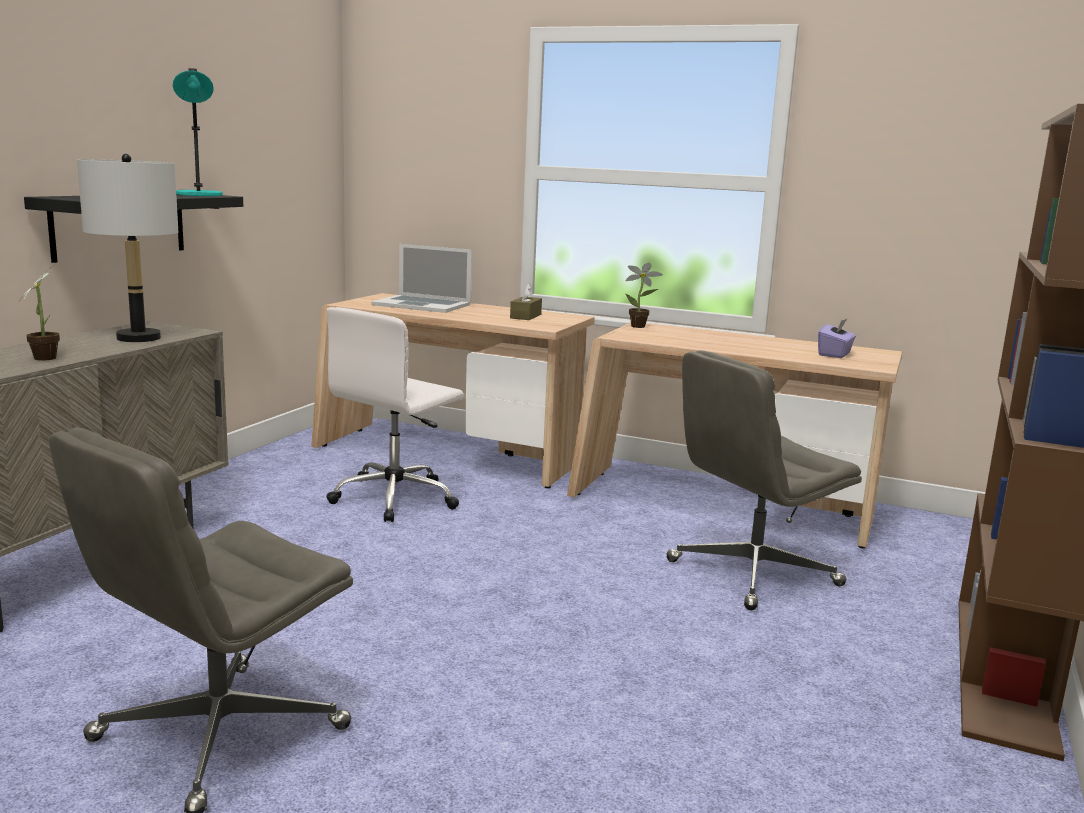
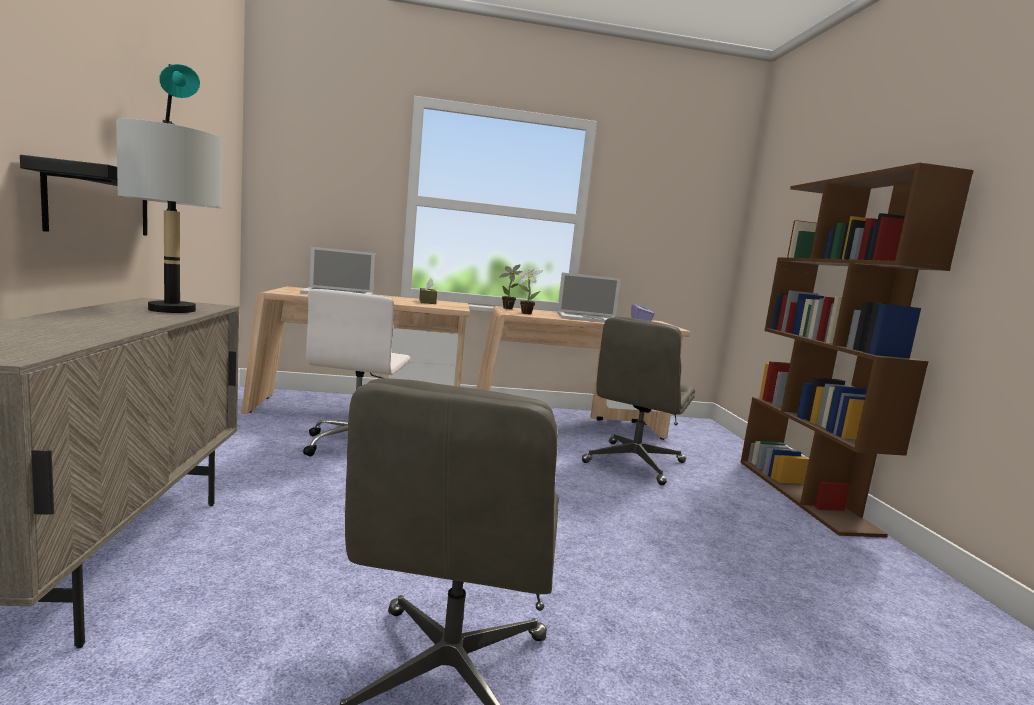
camera: 30 degrees left, 5 degrees down
(46, 357) = (109, 325): potted plant -> potted plant (525, 313)
(744, 346) = (589, 318): none -> laptop

